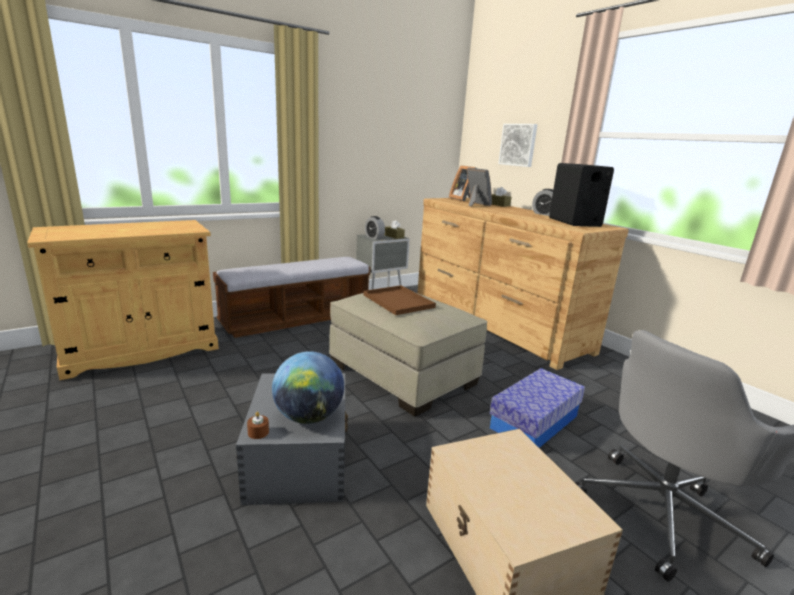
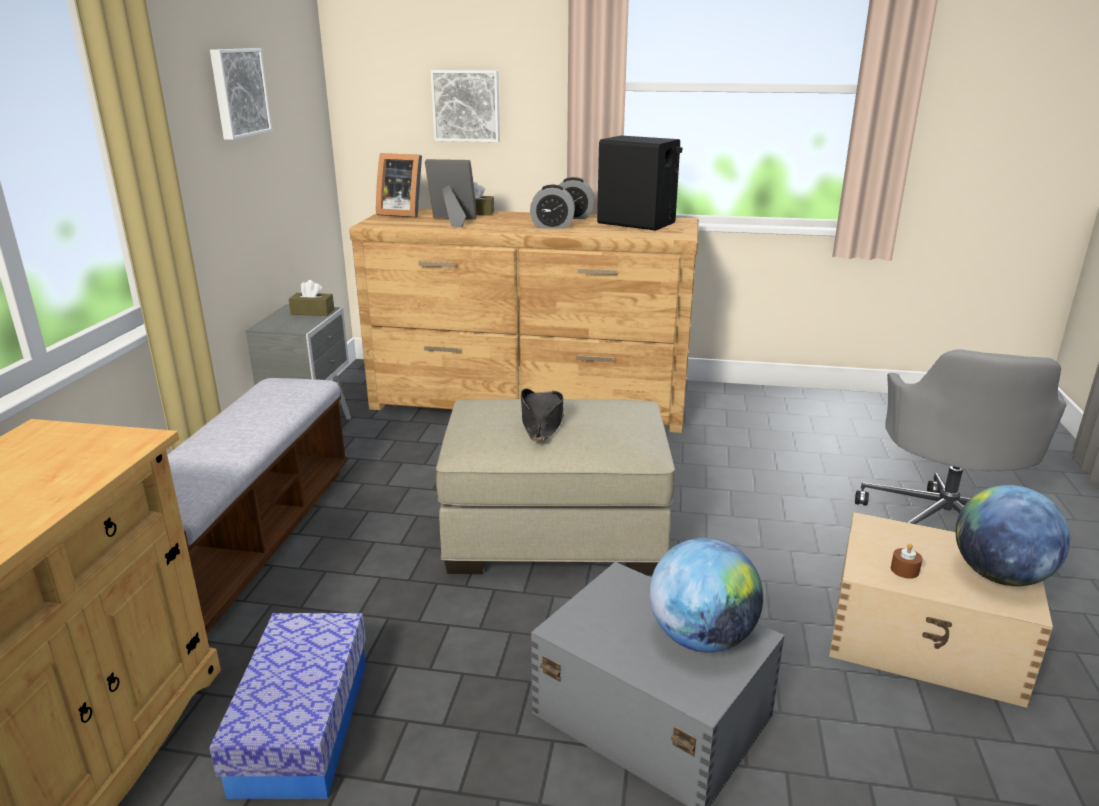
camera: 45 degrees left, 5 degrees up
(258, 432) = (700, 696): brown candle -> brown candle (904, 570)
(374, 237) = (289, 325): alarm clock -> alarm clock (552, 226)
(385, 123) = (238, 92): none -> picture
(397, 301) = (542, 422): brown tray -> black hat
(534, 422) = (758, 505): storage box -> storage box (302, 725)
(544, 517) = (999, 576): none -> globe

